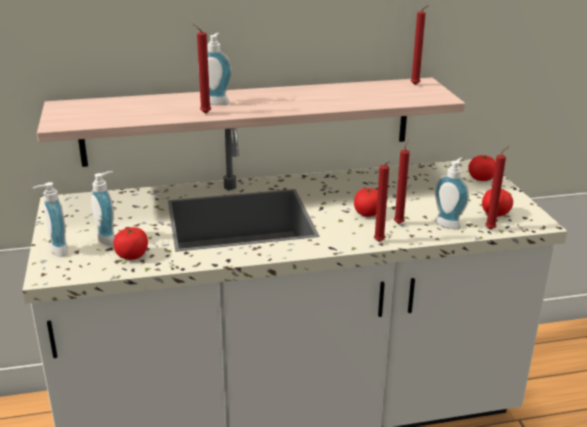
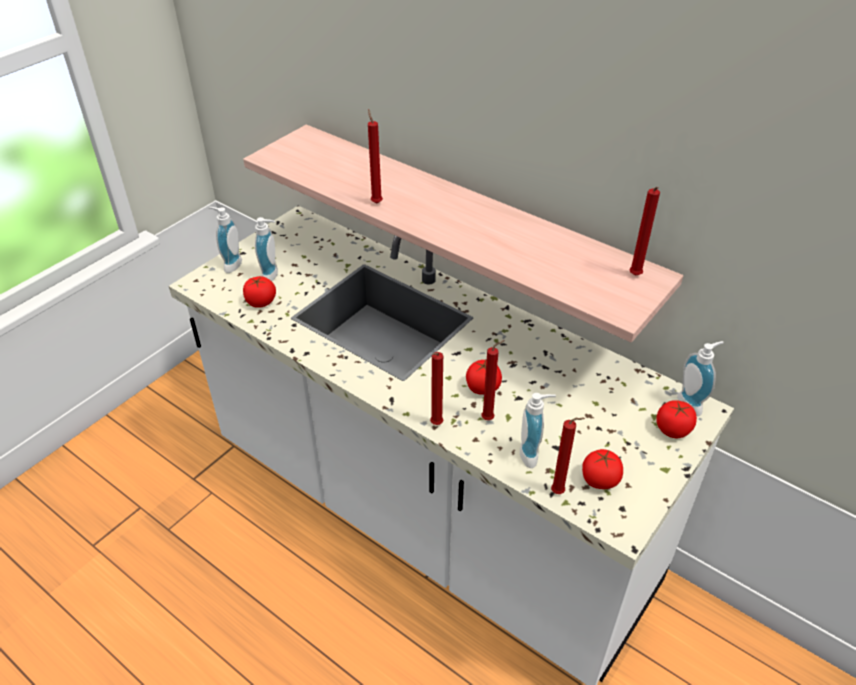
camera: 50 degrees right, 15 degrees up
(217, 101) = (412, 193): soap dispenser -> soap dispenser (692, 403)

